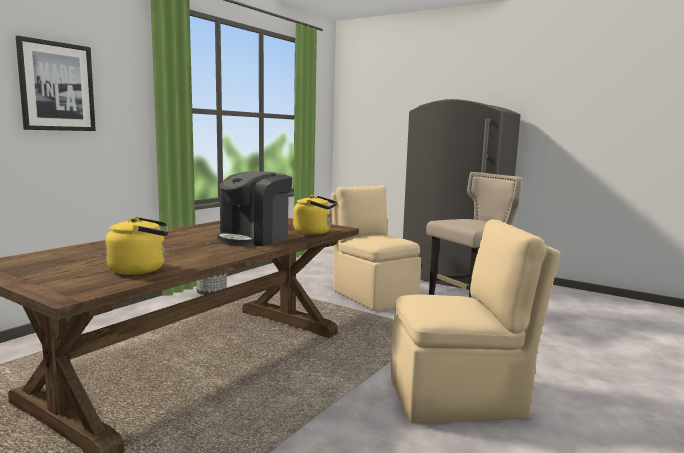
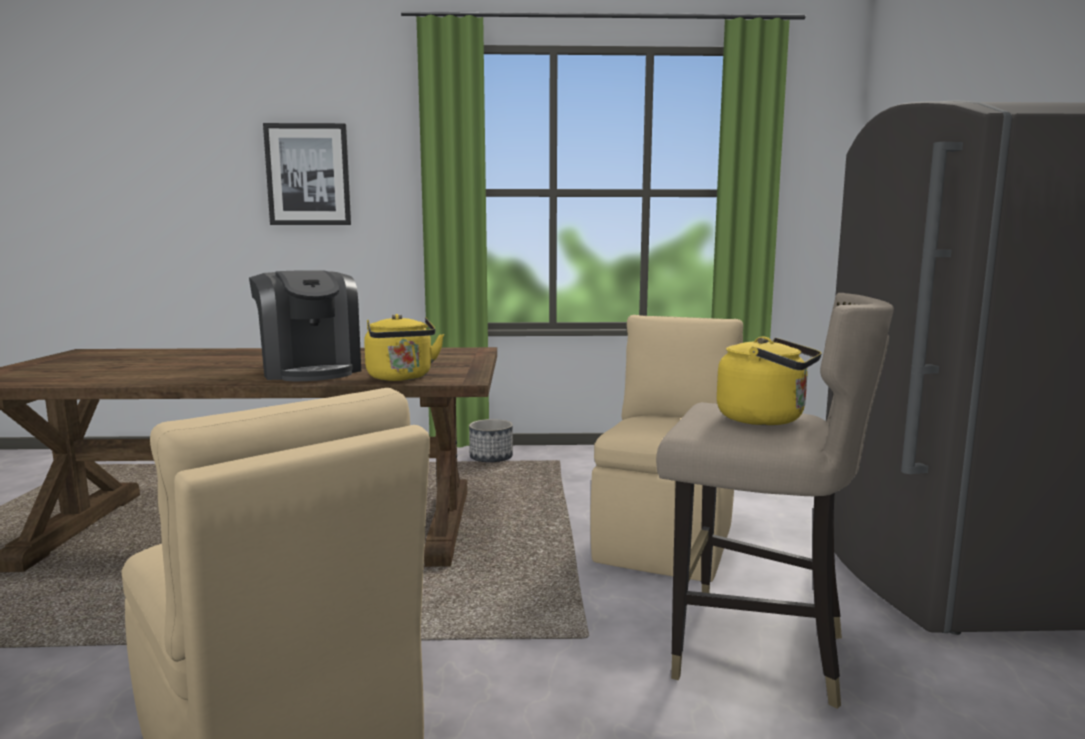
camera: 55 degrees right, 0 degrees up
(141, 269) = (87, 375): yellow kettle -> yellow kettle (766, 419)
(254, 238) = (310, 370): coffee machine -> coffee machine turned 120 degrees counterclockwise

